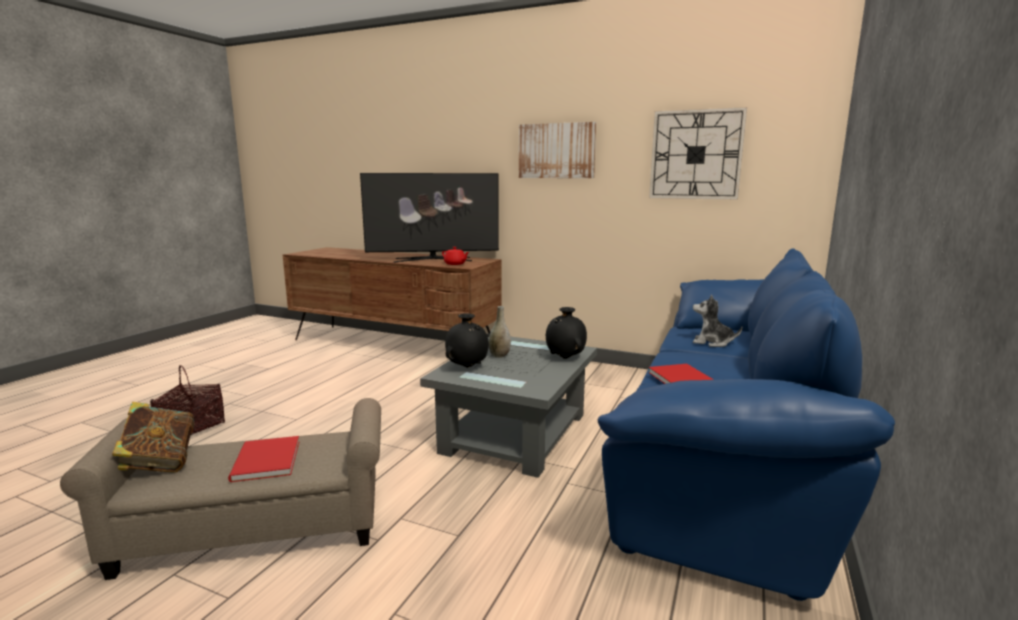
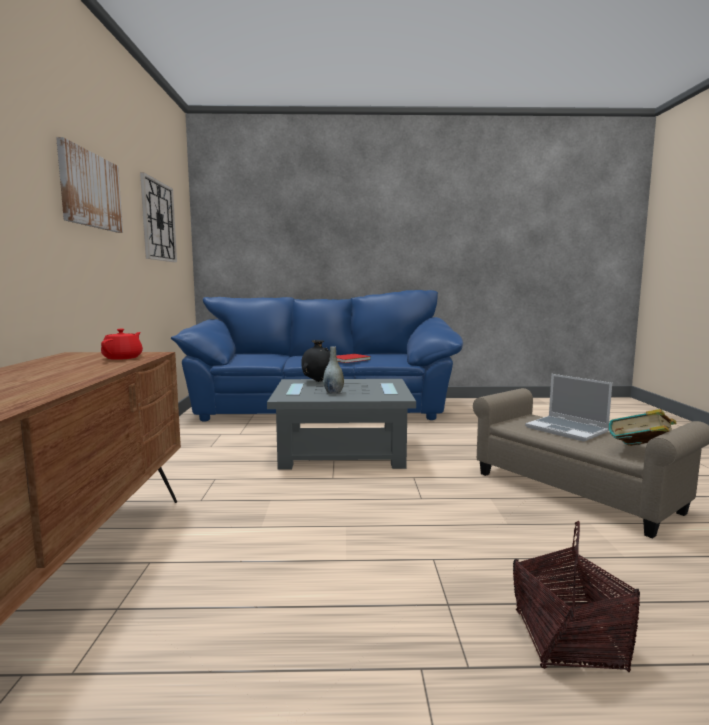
camera: 115 degrees left, 5 degrees down
(264, 462) = (567, 430): red book -> laptop
(432, 259) = (63, 368): television -> none
(467, 367) = (374, 394): black vase -> none
(712, 342) = (270, 357): plush toy -> none

